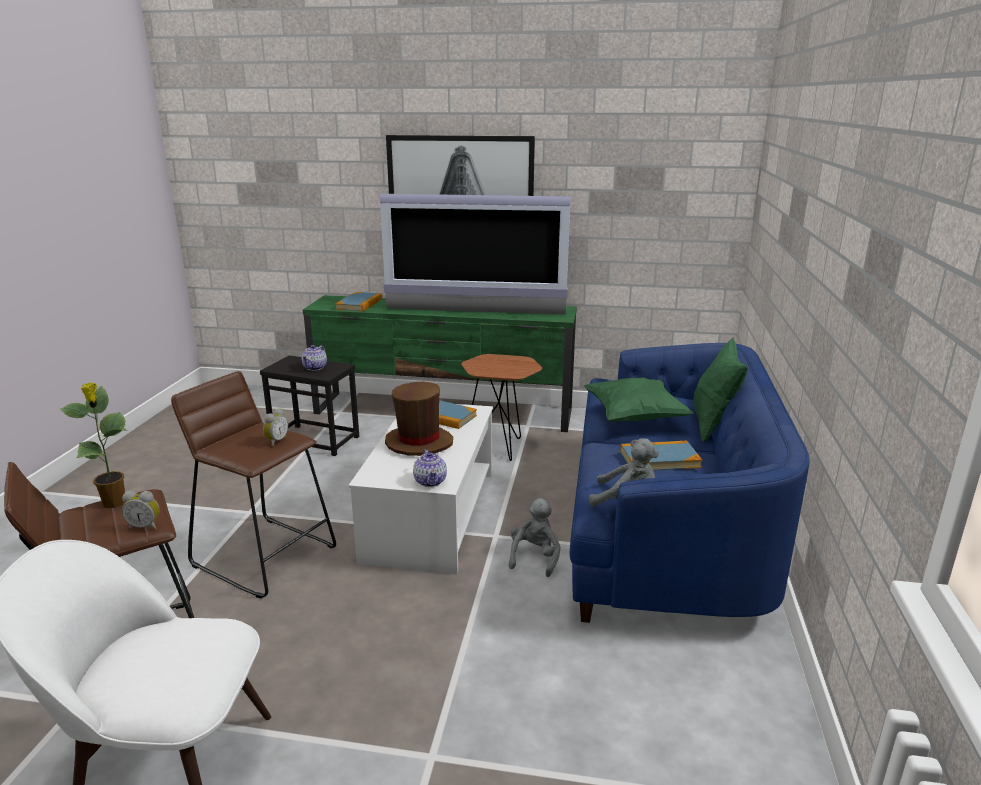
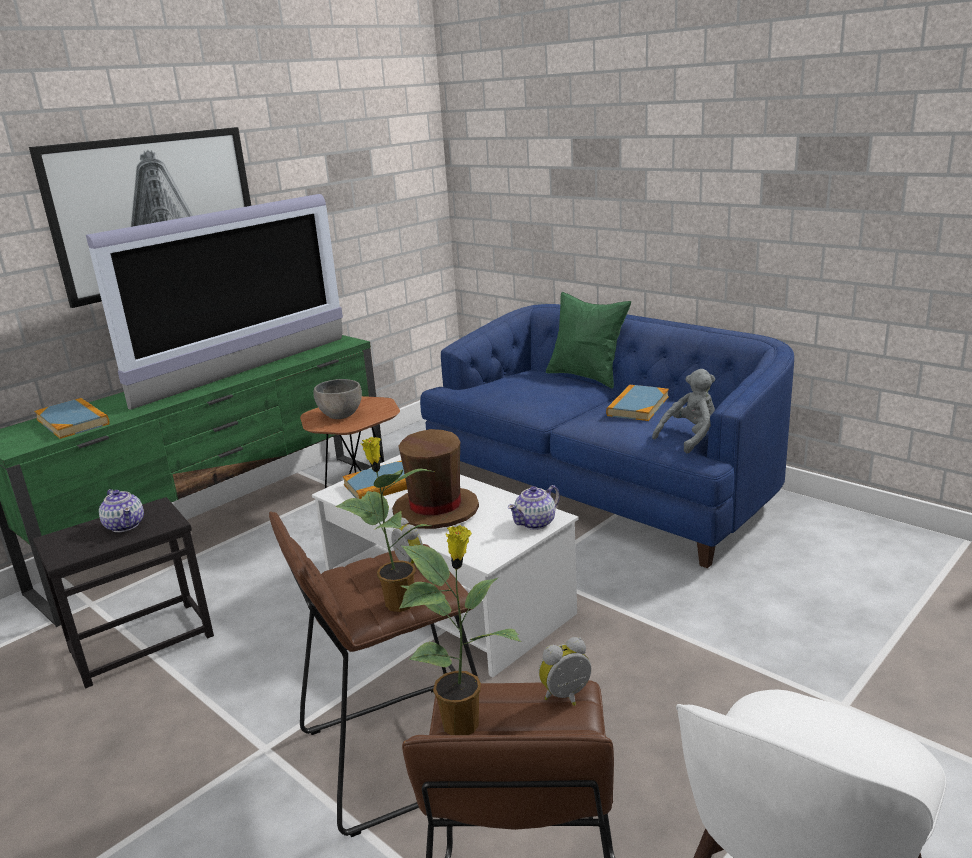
camera: 55 degrees left, 0 degrees up
(145, 526) = (567, 698): alarm clock -> alarm clock turned 150 degrees counterclockwise
(232, 451) = (398, 603): none -> potted plant
(430, 481) = (536, 523): teapot -> teapot turned 120 degrees clockwise
(494, 364) = (341, 415): none -> grey bowl
(535, 557) = (590, 561): grey plush toy -> none
(635, 417) = (544, 395): green pillow -> none

